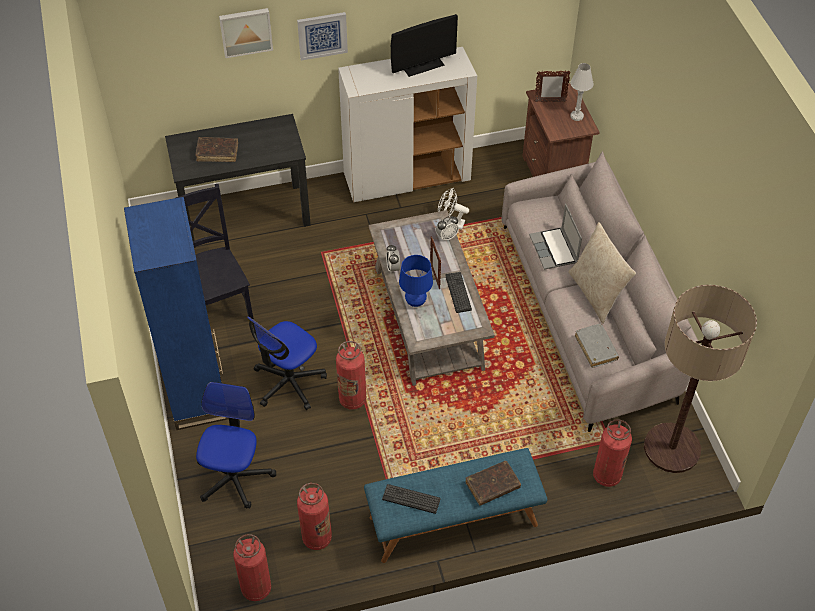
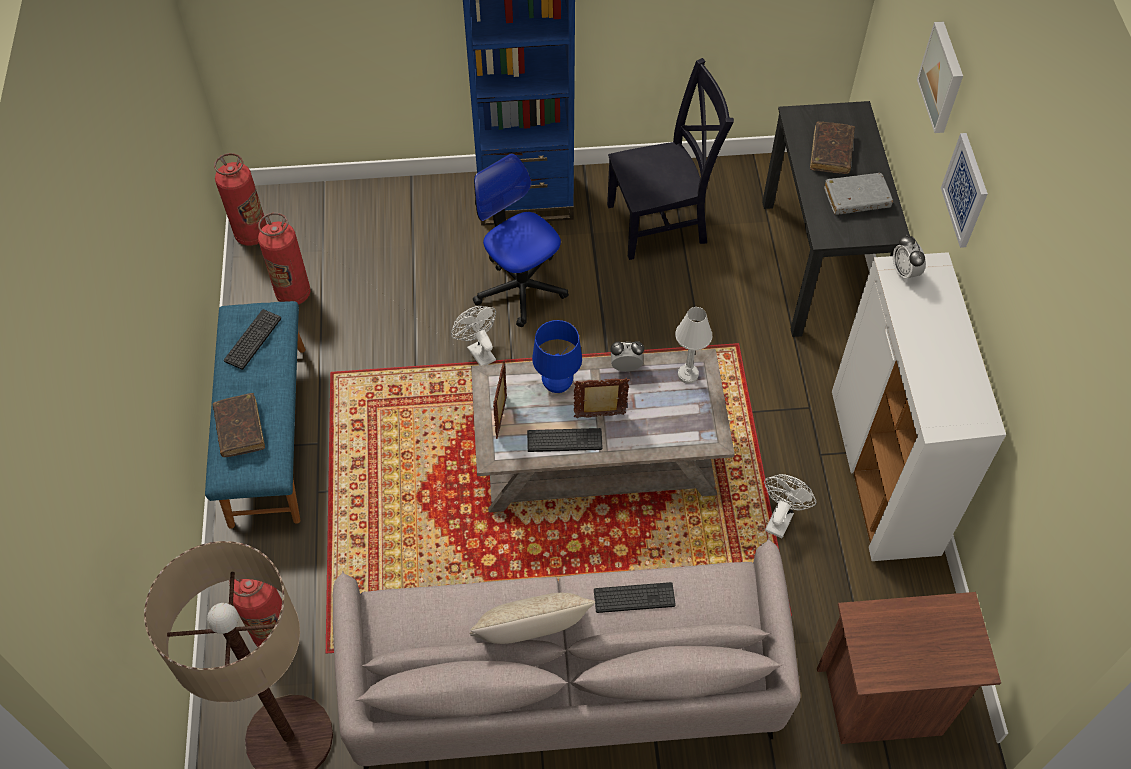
camera: 100 degrees right, 5 degrees up
(234, 477) = (398, 225): office chair -> none
(352, 399) = (478, 351): fire extinguisher -> white fan
(422, 65) = (952, 366): monitor -> none
(447, 237) = (677, 444): alarm clock -> alarm clock (904, 272)
(549, 101) = (944, 625): picture frame -> picture frame (502, 417)
(554, 250) = (634, 598): laptop -> keyboard
(577, 116) = (903, 664): white table lamp -> white table lamp (688, 374)
(596, 348) = (425, 611): grey book -> grey book (856, 199)

